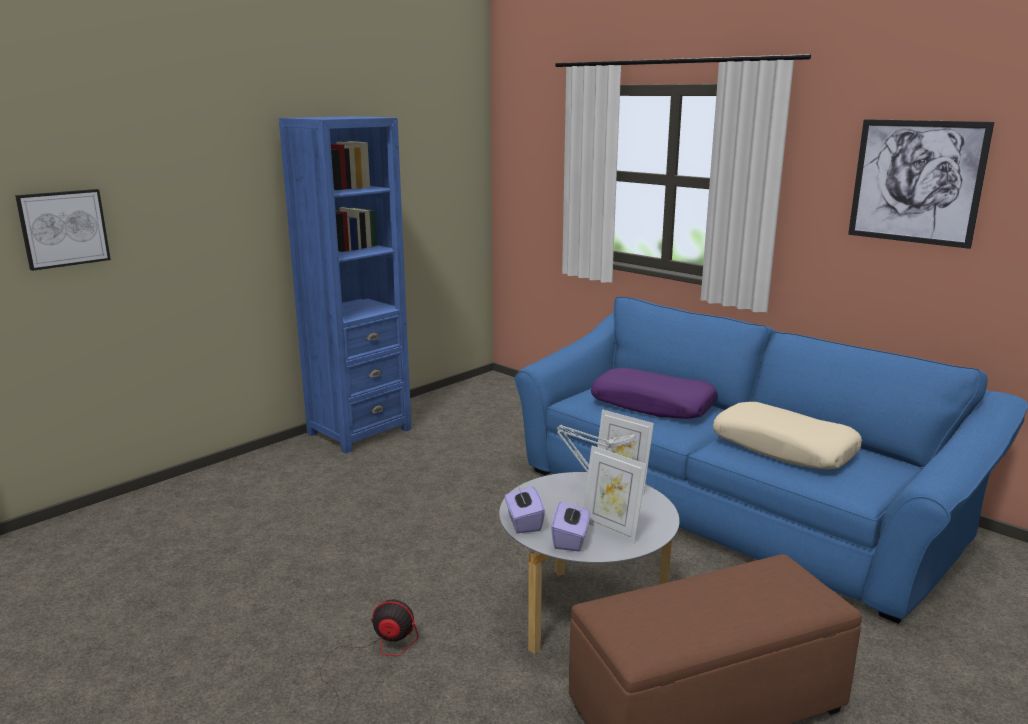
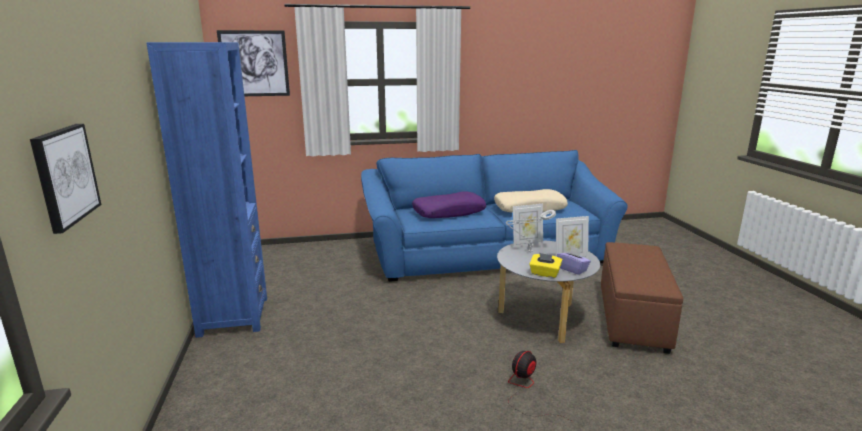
camera: 55 degrees left, 0 degrees up
(523, 522) = (544, 274): purple tissue box -> yellow tissue box
(916, 182) = (519, 71): picture -> picture (254, 63)

